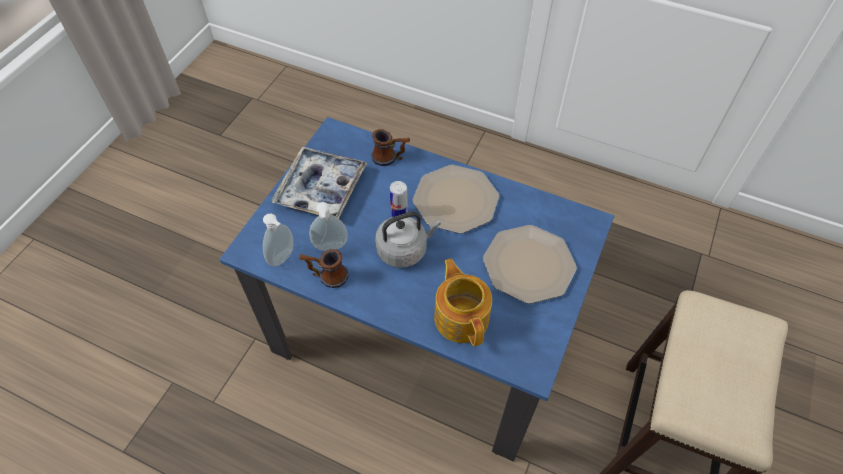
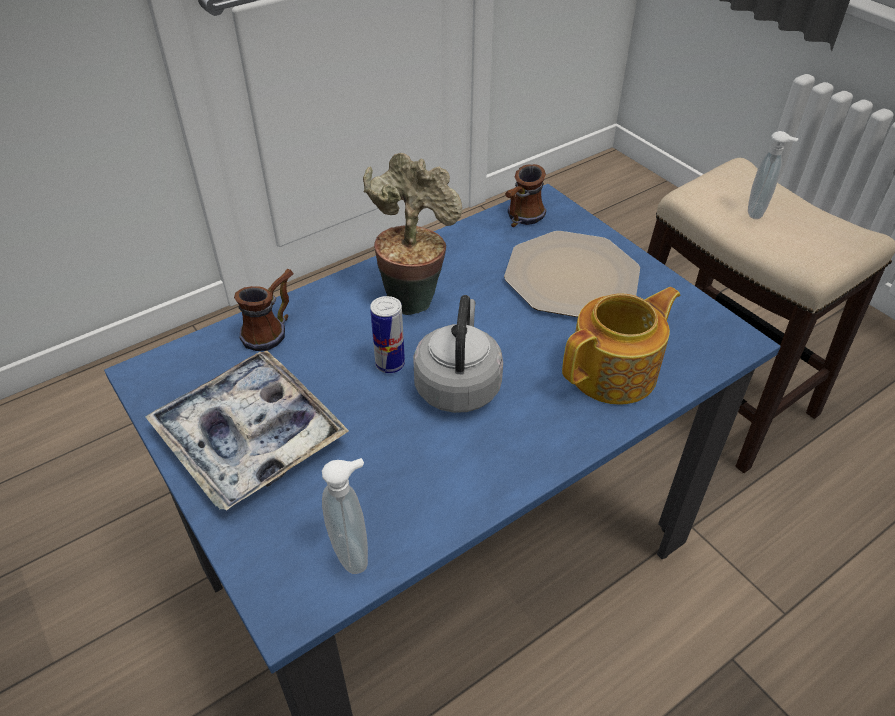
camera: 60 degrees left, 10 degrees down
(326, 276) = (437, 502): mug -> mug (520, 219)
(331, 248) = (384, 473): soap dispenser -> soap dispenser (758, 212)
(456, 199) = (413, 295): plate -> potted plant
(461, 316) = (615, 372): teapot -> teapot turned 135 degrees clockwise

